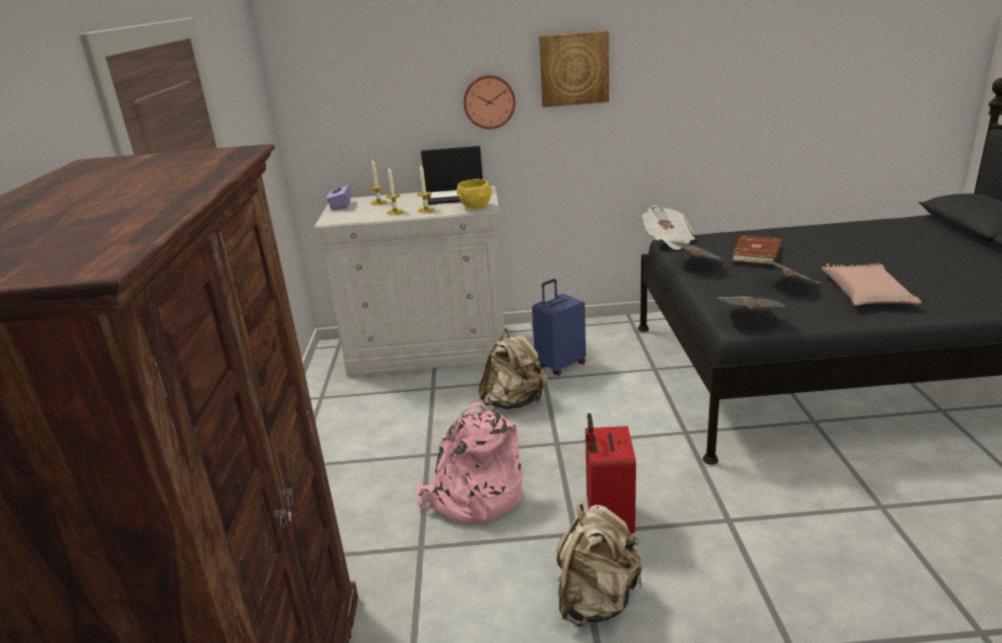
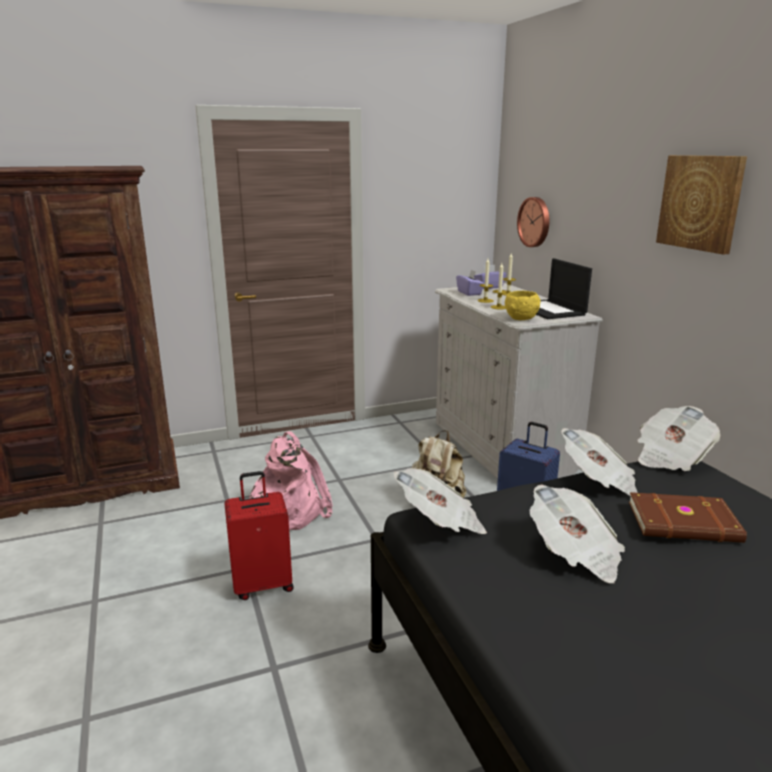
camera: 70 degrees right, 5 degrees down
(356, 214) = (469, 293): none -> purple tissue box
(489, 101) = (618, 224): wall clock -> wall clock (535, 222)
(596, 600) = (164, 589): beige backpack -> none
(867, 292) = (607, 634): beige pillow -> none

